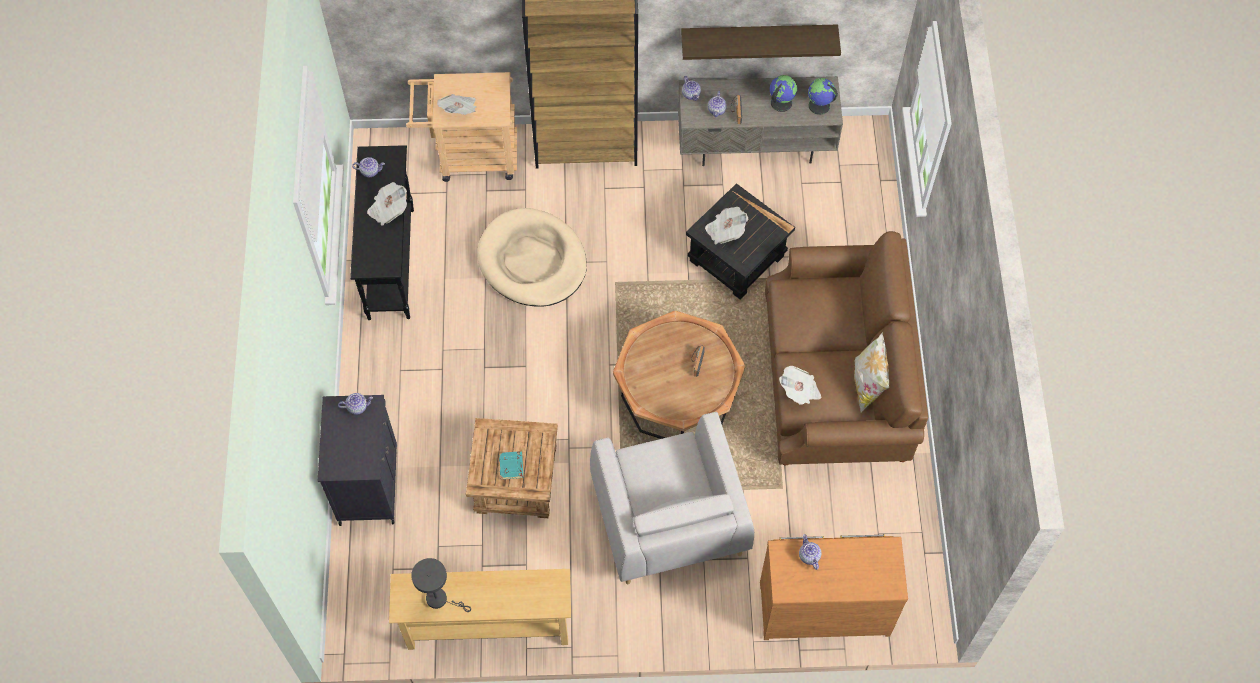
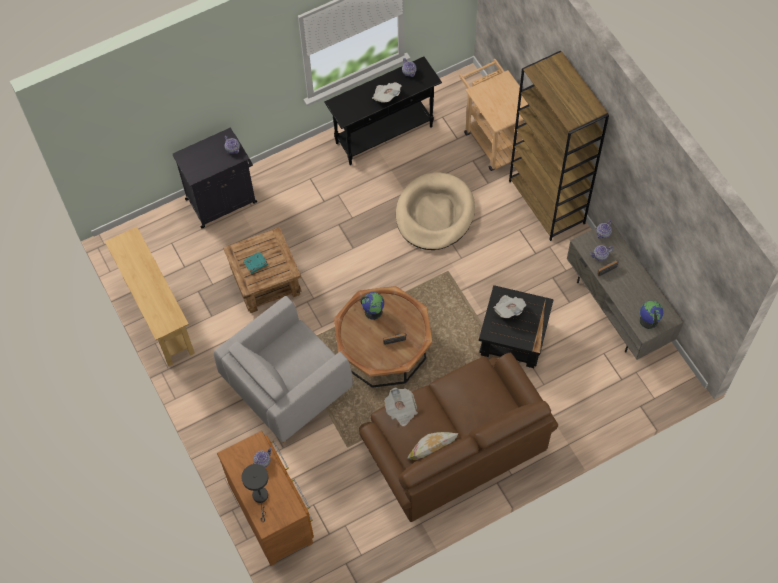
camera: 65 degrees right, 0 degrees up
(440, 599) = (132, 261): grey table lamp -> grey table lamp (261, 498)
(459, 110) = (488, 98): newspaper -> none
(758, 35) = (654, 240): shelf -> none
(780, 102) = (634, 294): globe -> globe (373, 311)

